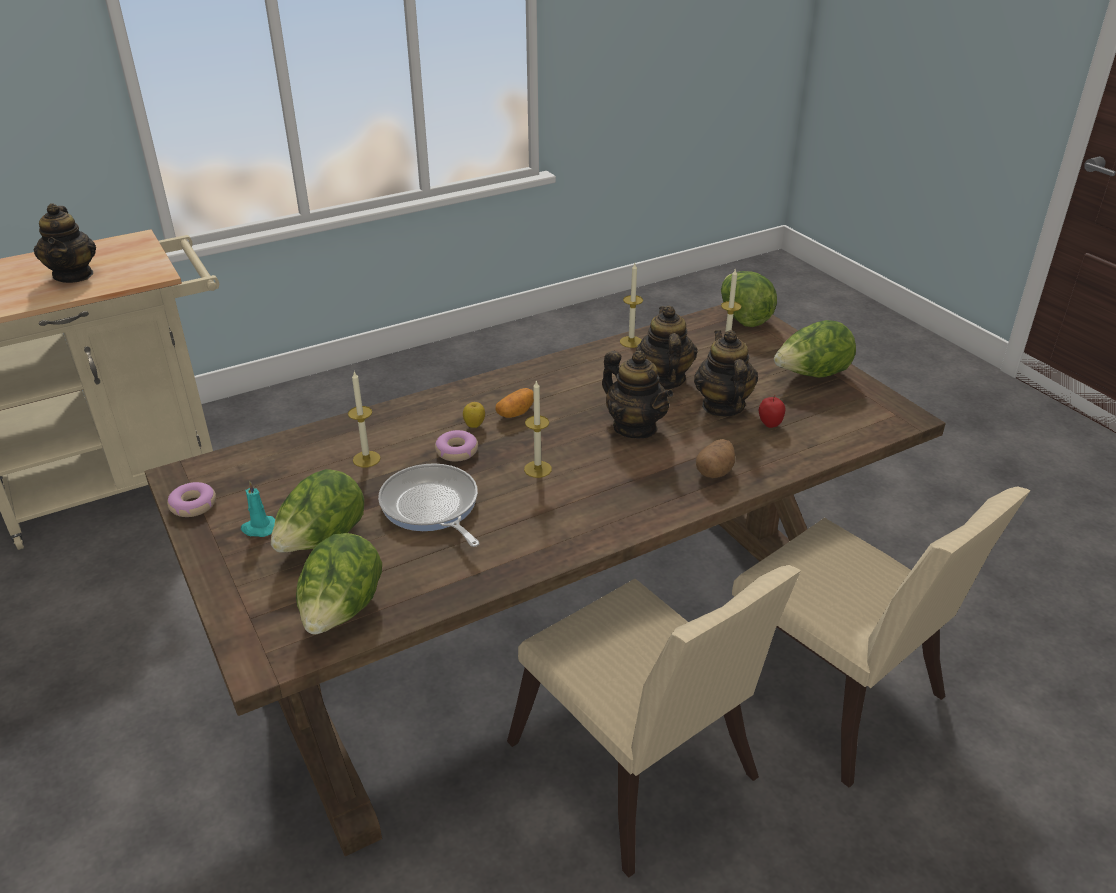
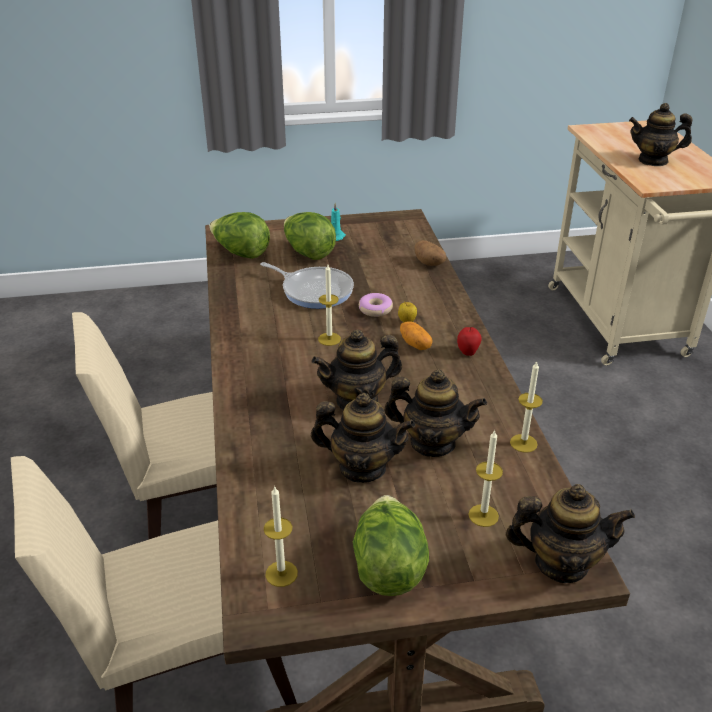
camera: 110 degrees right, 0 degrees up
(193, 505) = (373, 220): donut -> none
(366, 459) = (388, 275): candle -> candle (281, 573)
(431, 507) = (314, 290): frying pan -> frying pan turned 45 degrees clockwise
(715, 471) = (264, 426): potato -> potato (430, 263)
(743, 318) = (561, 563): lettuce -> teapot
(769, 425) = (310, 489): apple -> apple (468, 352)

